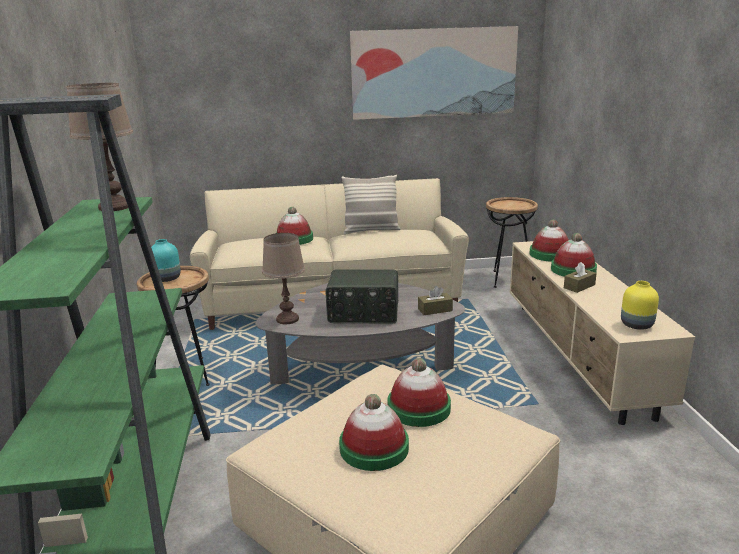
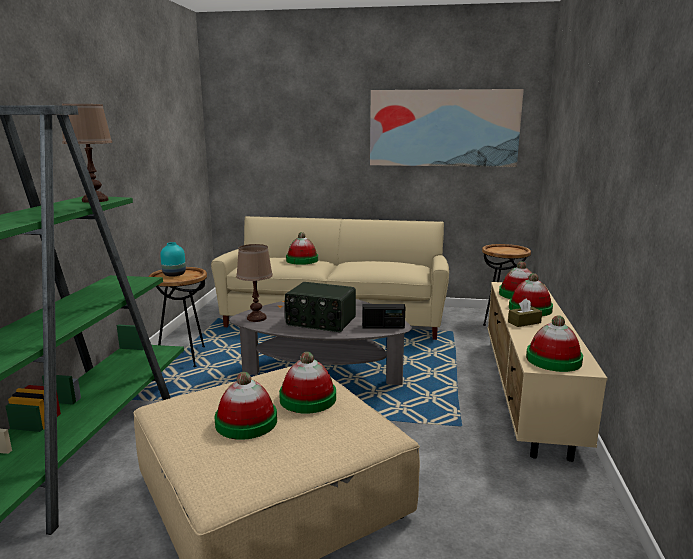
camera: 15 degrees right, 5 degrees down
(371, 230) = (371, 260): pillow -> none
(435, 310) = (383, 327): brown tissue box -> radio
(636, 324) = (553, 359): yellow vase -> hat

